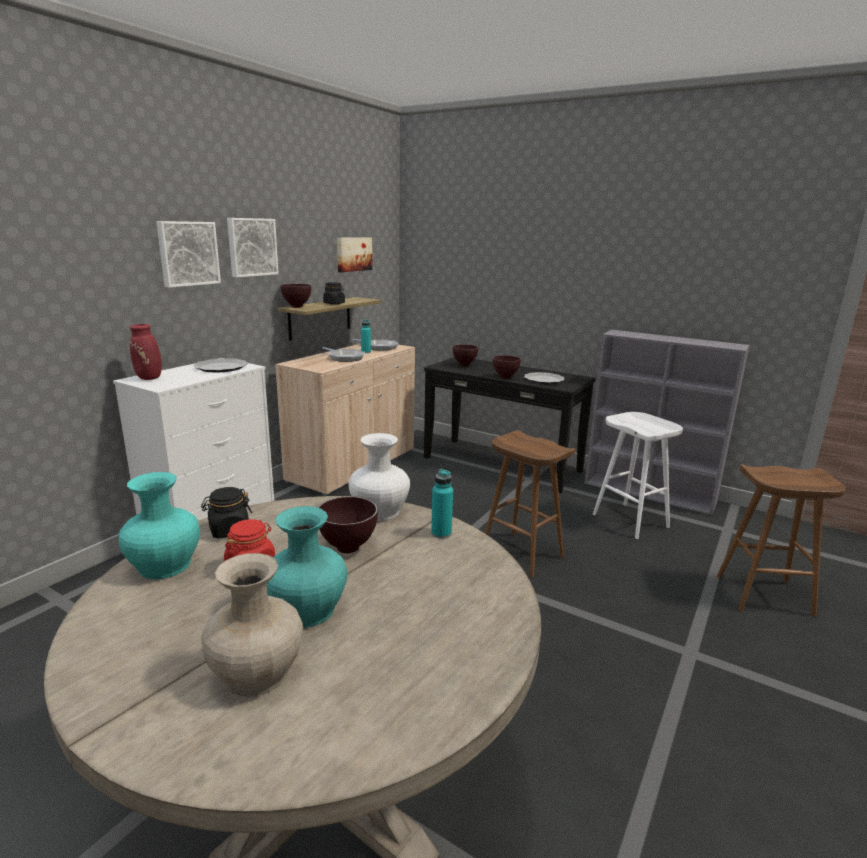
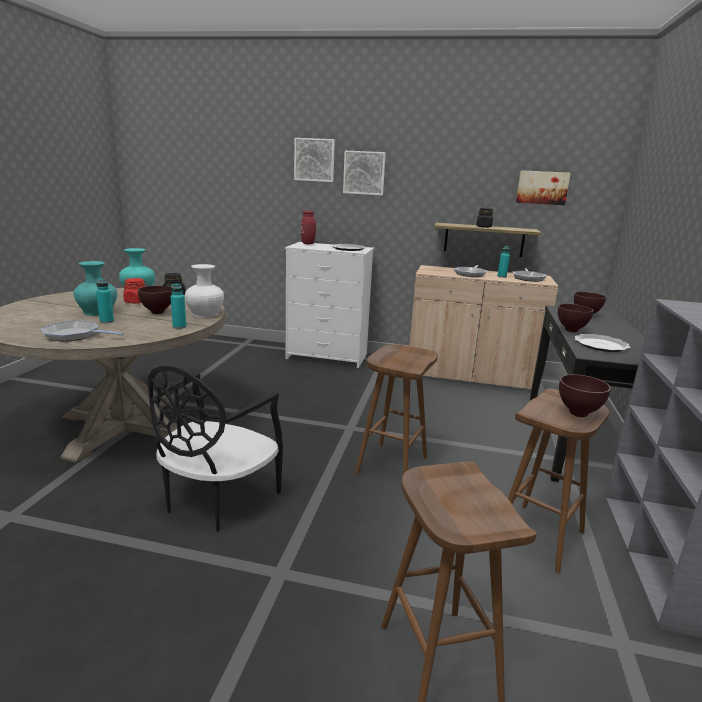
camera: 70 degrees right, 0 degrees up
(251, 247) = (419, 172): picture -> picture (314, 160)
(256, 674) = (52, 311): beige vase -> none
(296, 307) = (446, 223): brown bowl -> brown bowl (577, 414)
(382, 597) = (107, 321): none -> turquoise bottle
(463, 628) = (75, 335): none -> frying pan
(571, 683) = (217, 500): none -> black chair
(631, 521) = (539, 537): white stool -> brown stool

